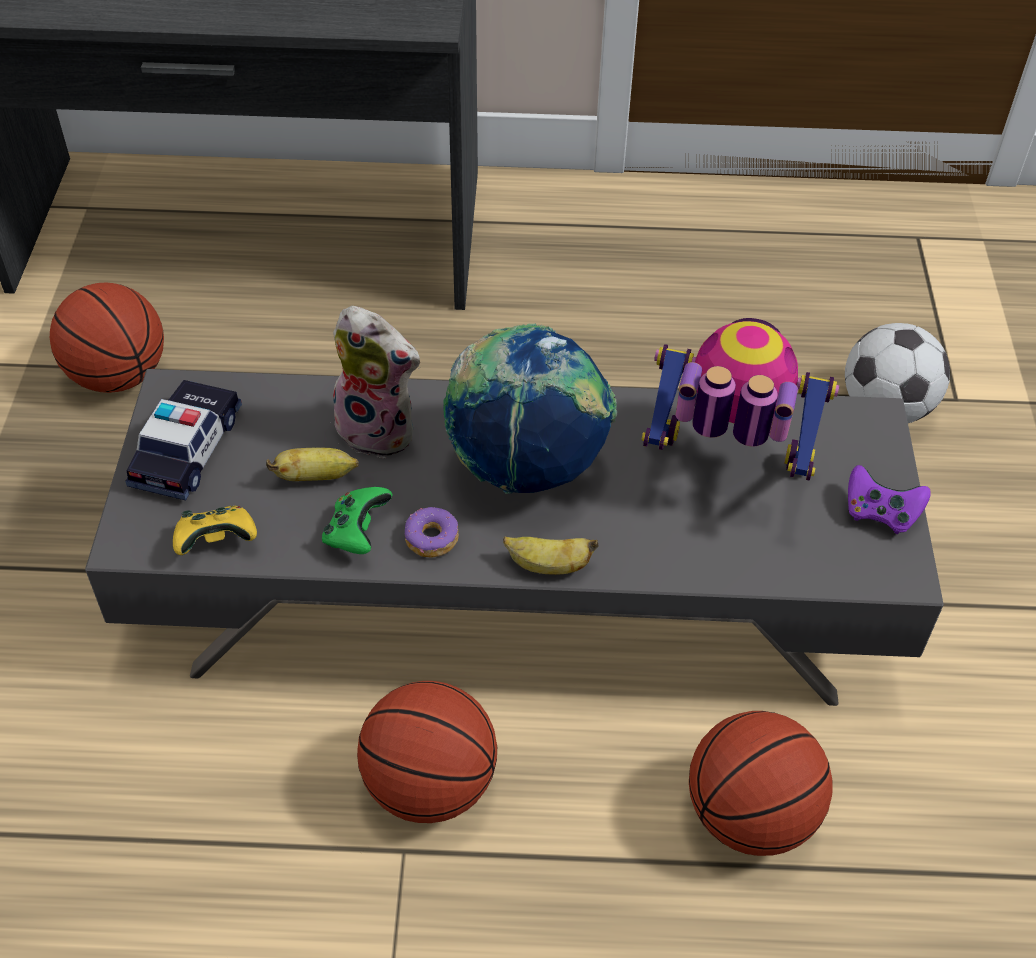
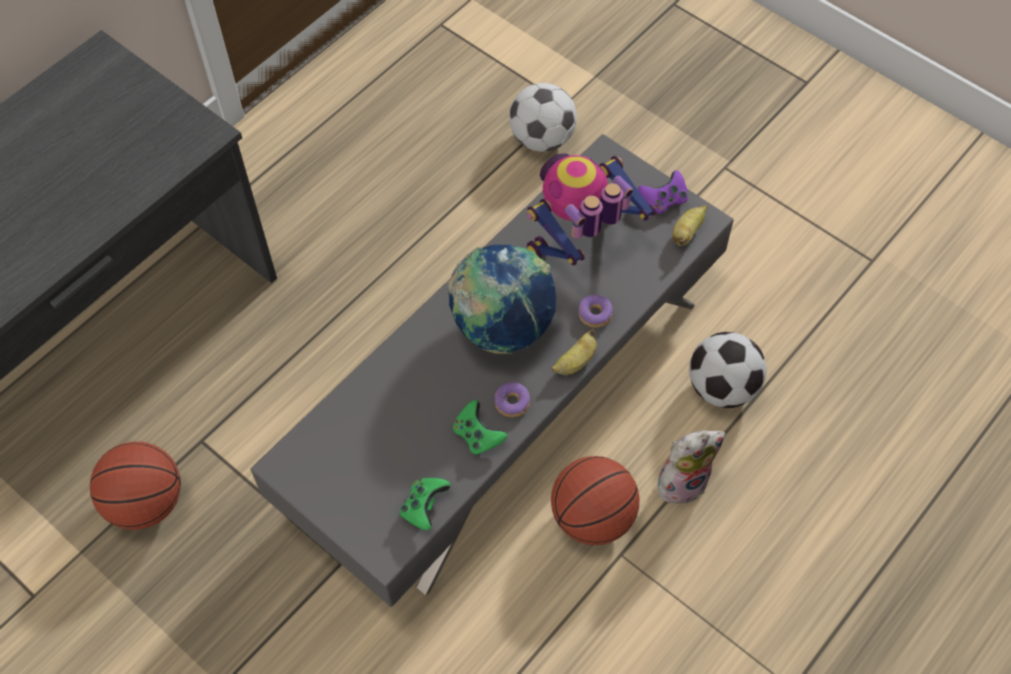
camera: 50 degrees left, 10 degrees up
(187, 449) = (339, 483): toy car -> none
(217, 541) = (424, 507): yellow game controller -> green game controller
(316, 477) = (420, 430): banana -> banana (687, 232)
(380, 430) = (413, 378): plush toy -> plush toy (682, 480)
(637, 545) = (595, 314): none -> donut
(749, 815) = (722, 388): basketball -> football

